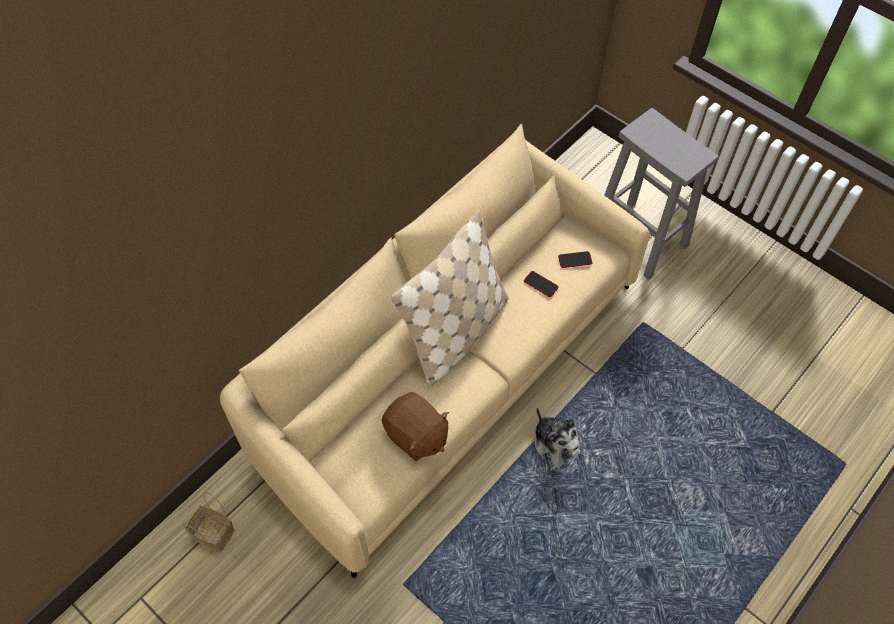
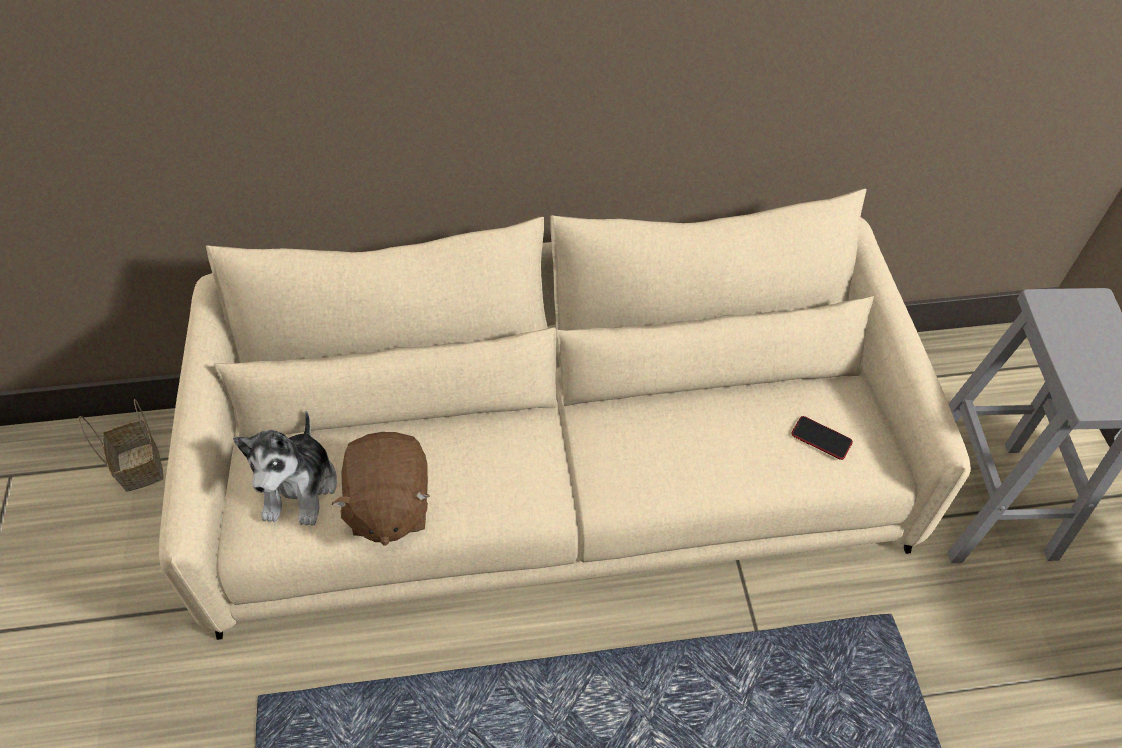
camera: 40 degrees right, 5 degrees down
(455, 333) = (565, 418): beige pillow -> none
(541, 284) = (740, 436): phone -> none
(555, 443) = (613, 679): plush toy -> plush toy (300, 487)

